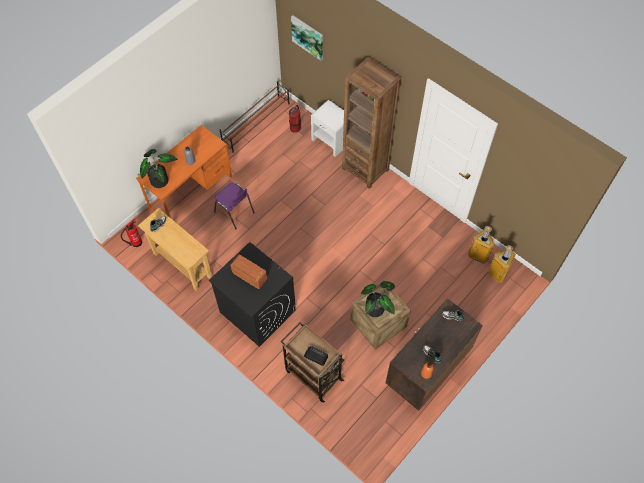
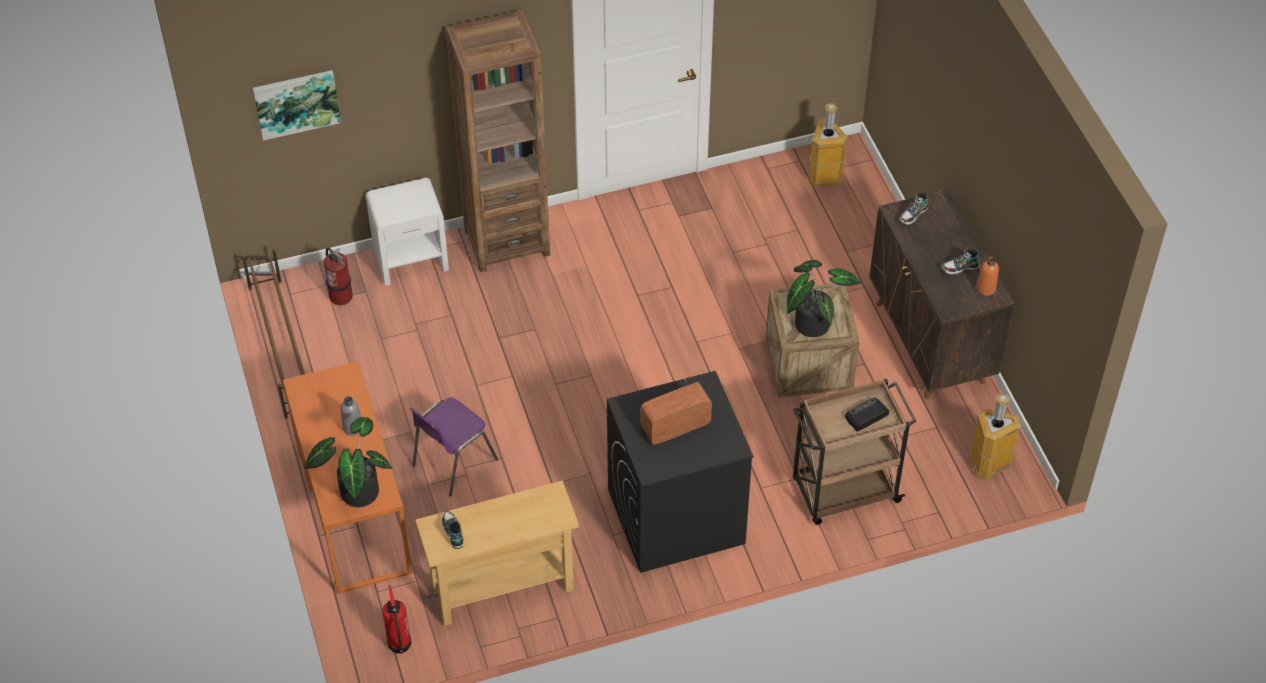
camera: 60 degrees left, 10 degrees down
(235, 213) = (452, 463): purple chair -> purple chair turned 150 degrees clockwise
(478, 255) = (776, 182): trash can -> trash can (989, 464)

